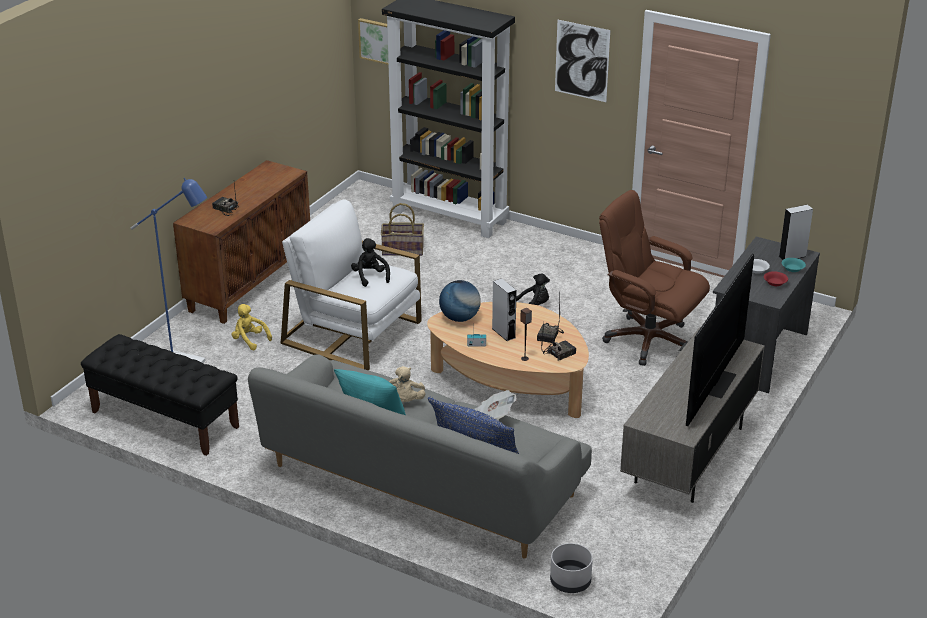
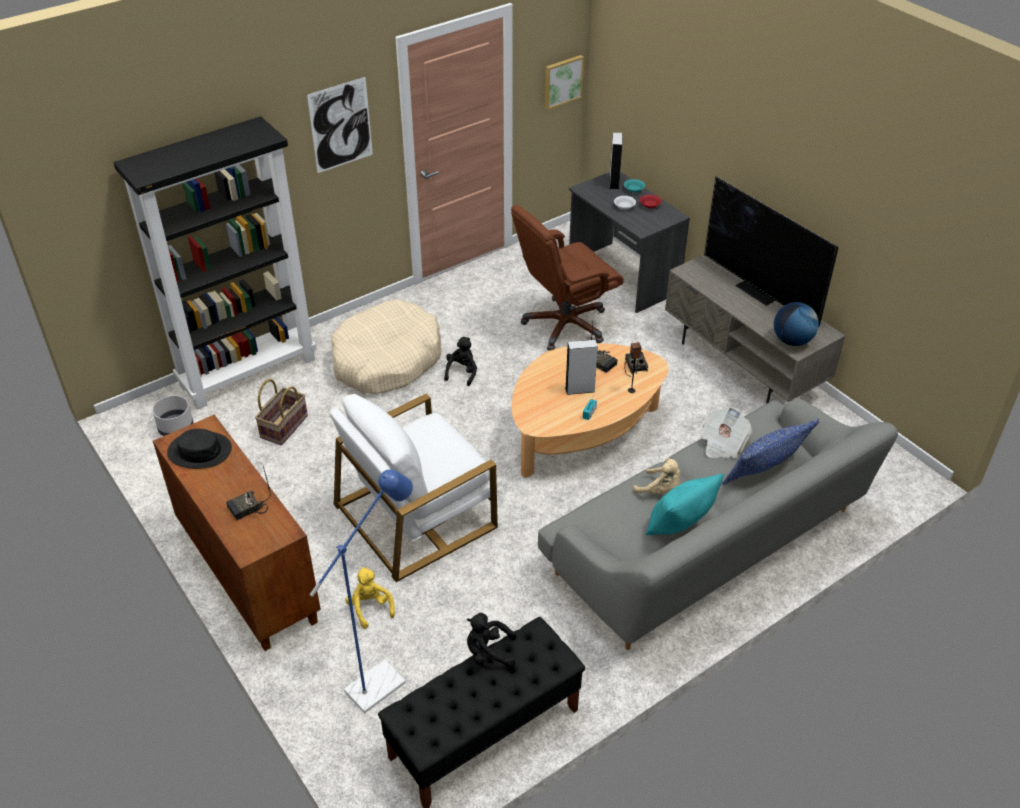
camera: 65 degrees left, 10 degrees up
(249, 340) = (370, 608): yellow plush toy -> yellow plush toy turned 90 degrees clockwise
(268, 177) = (200, 451): none -> black hat
(370, 276) = (426, 445): black plush toy -> black plush toy (488, 652)
(378, 41) = (85, 240): picture -> picture (562, 81)
(459, 318) = (535, 409): globe -> globe (792, 341)
(516, 268) = (386, 360): none -> beige dog bed
(570, 582) = (885, 493): grey planter -> grey planter (176, 428)

